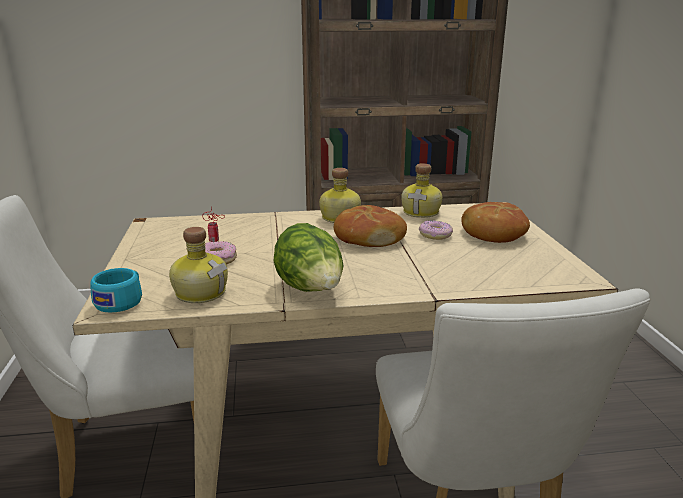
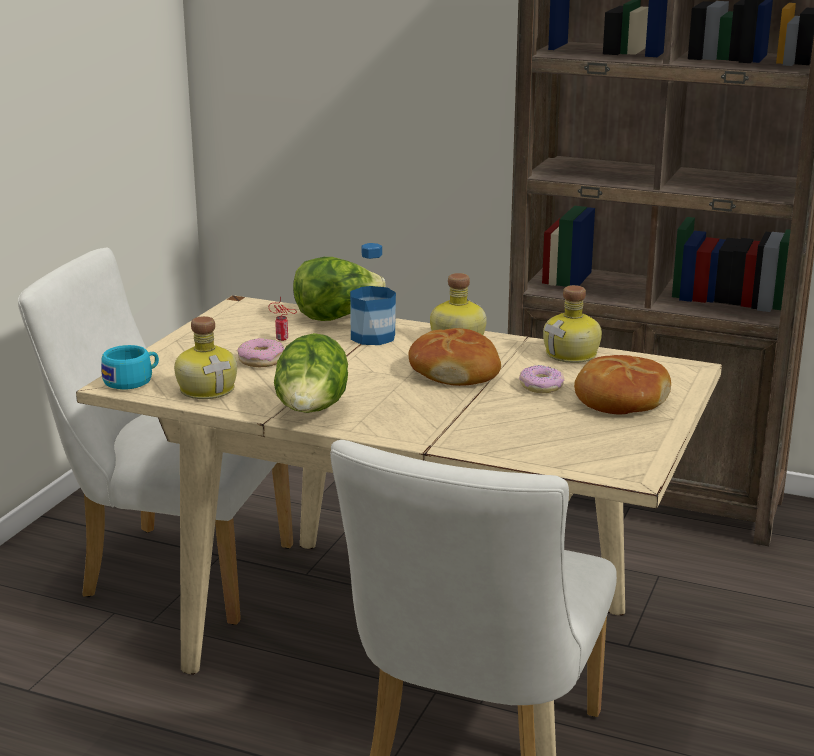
camera: 30 degrees right, 0 degrees up
(235, 218) = (336, 317): none -> lettuce
(279, 226) = (373, 337): none -> bottle

